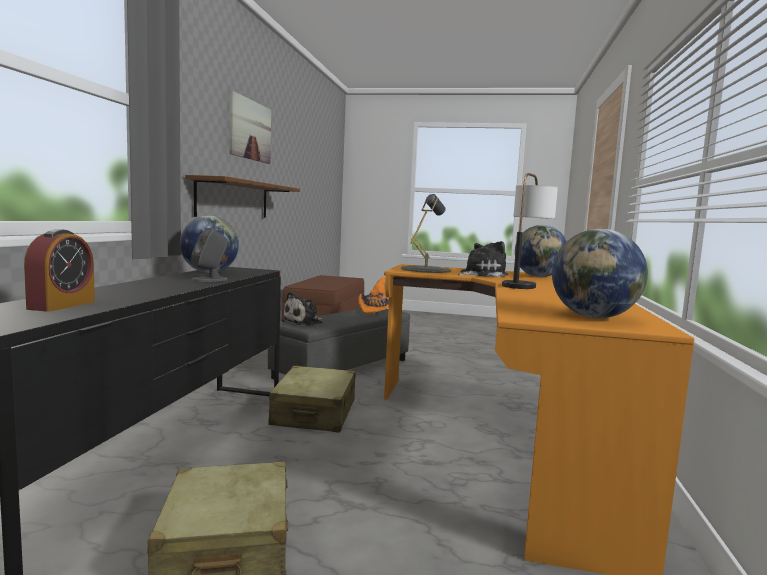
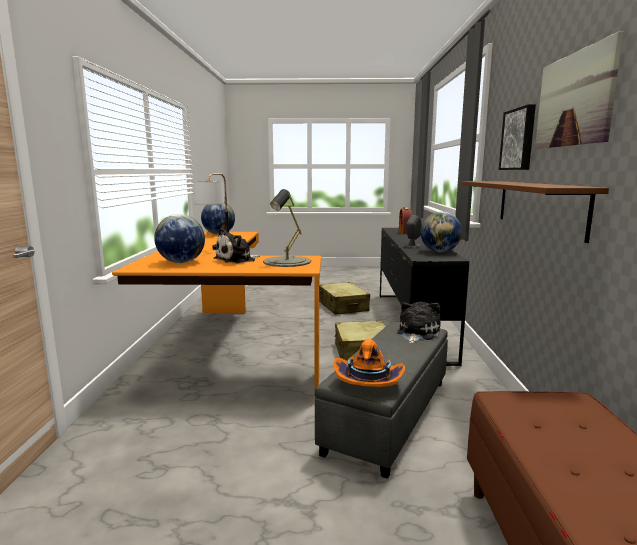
camera: 170 degrees right, 5 degrees up
(208, 137) = (519, 139): none -> picture

